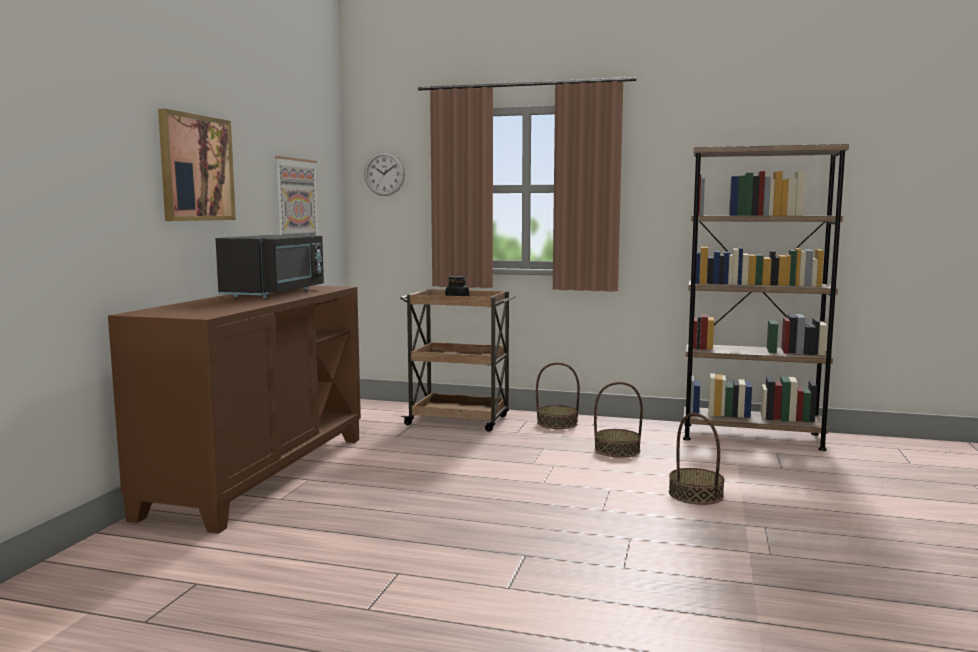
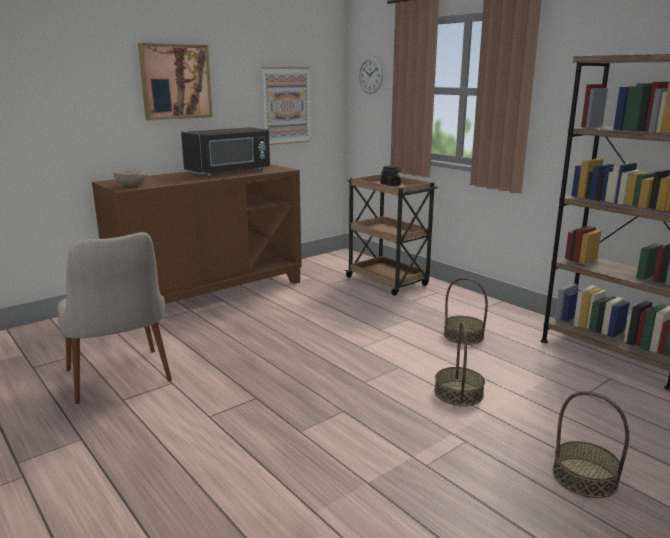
camera: 35 degrees right, 10 degrees up
(200, 313) = (132, 186): none -> beige bowl
(331, 594) = (122, 383): none -> beige chair
(557, 423) = (456, 300): basket -> basket (584, 477)

